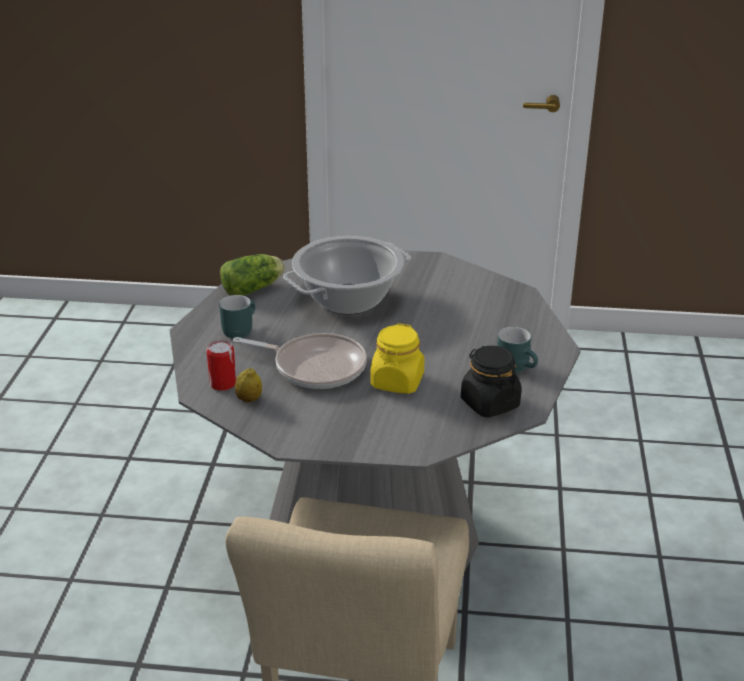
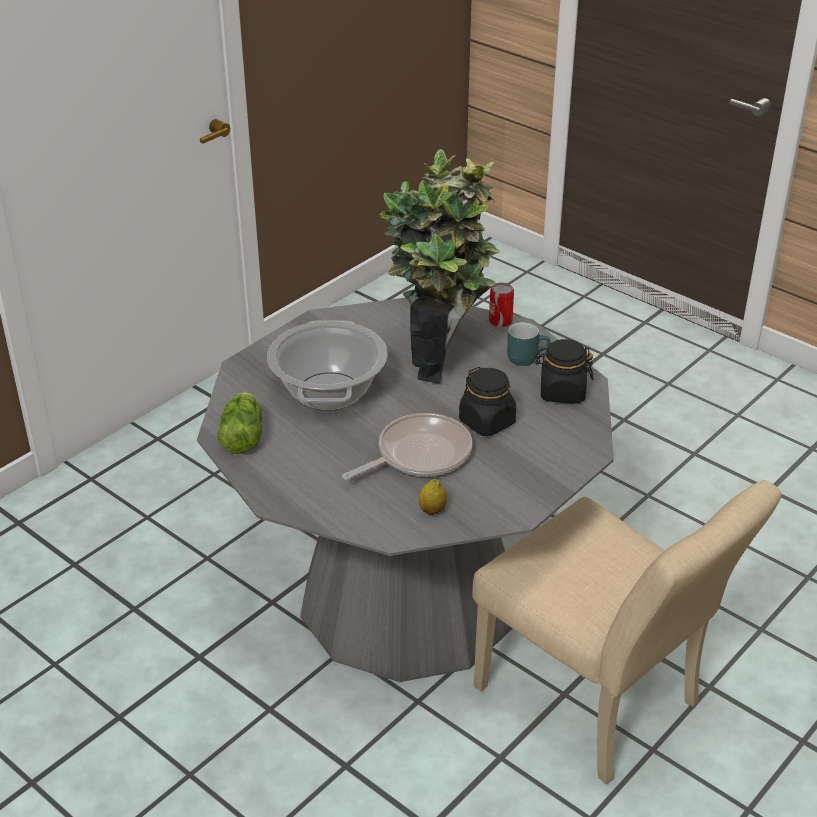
camera: 55 degrees left, 5 degrees up
(223, 384) = (391, 516): can -> can (500, 321)
(239, 329) = (307, 472): turquoise mug -> none
(397, 382) = (487, 422): yellow jar -> black jar
(459, 328) = (441, 357): none -> potted plant

